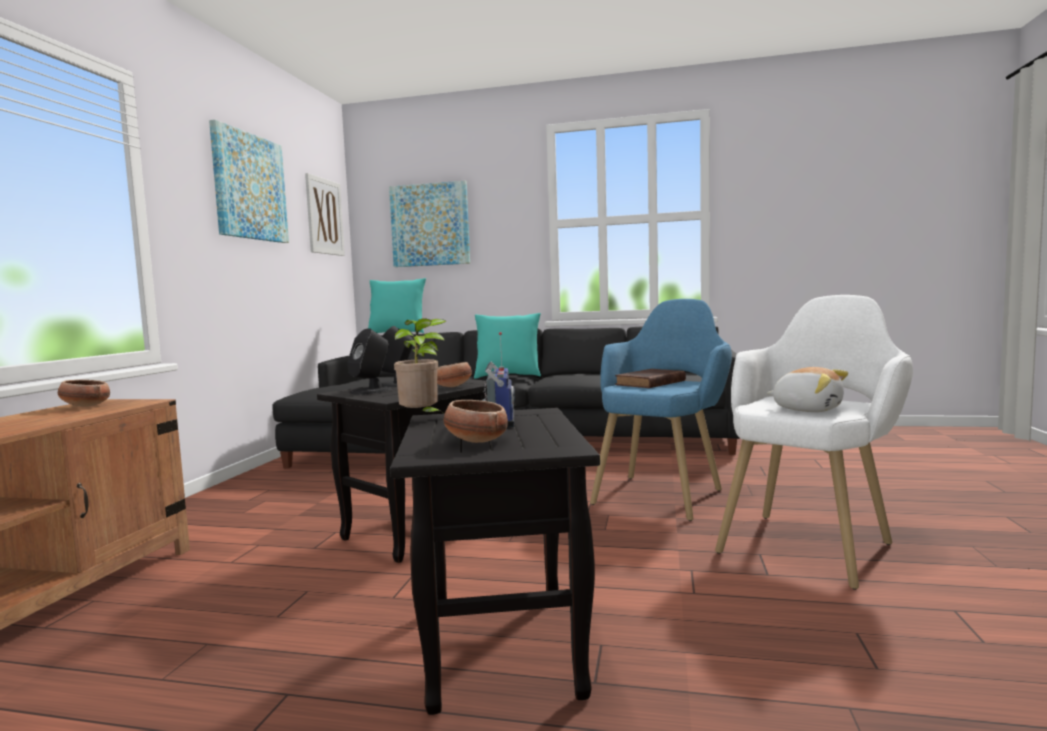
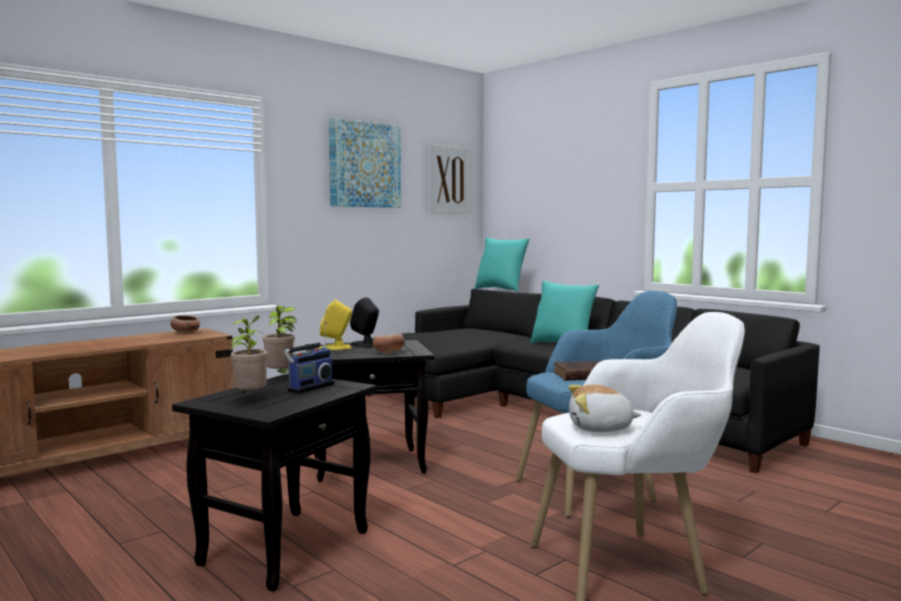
camera: 35 degrees right, 0 degrees up
(371, 391) = (335, 347): black speaker -> yellow speaker
(430, 225) = (543, 186): picture -> none
(476, 441) = (250, 398): bowl -> potted plant
(807, 409) = (600, 428): plush toy -> plush toy turned 105 degrees clockwise

